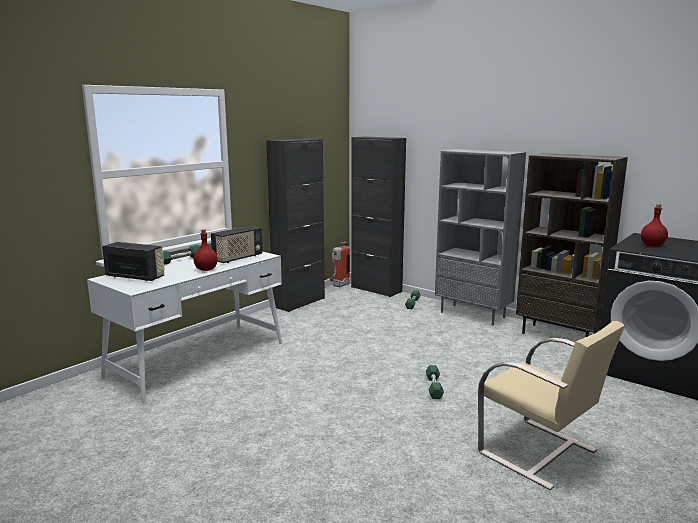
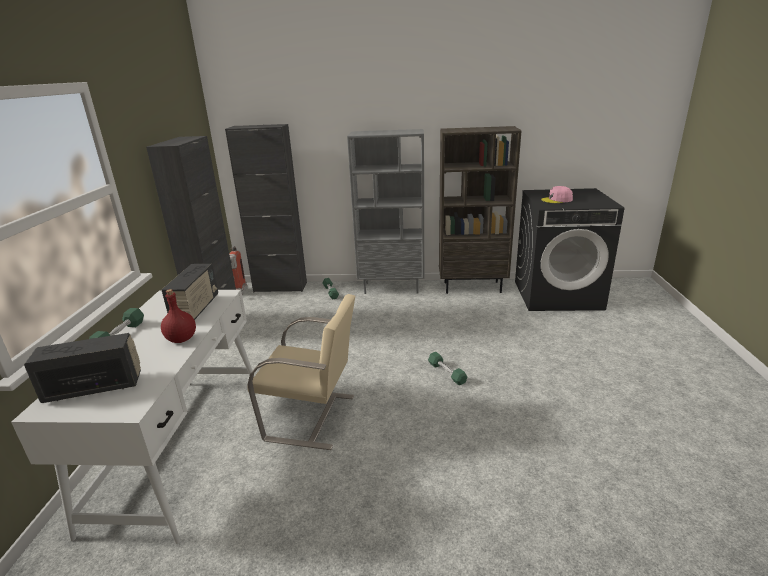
camera: 35 degrees left, 10 degrees up
(539, 453) = (580, 399): beige chair -> beige chair (312, 418)
(653, 245) = (557, 200): red bottle -> pink cap

